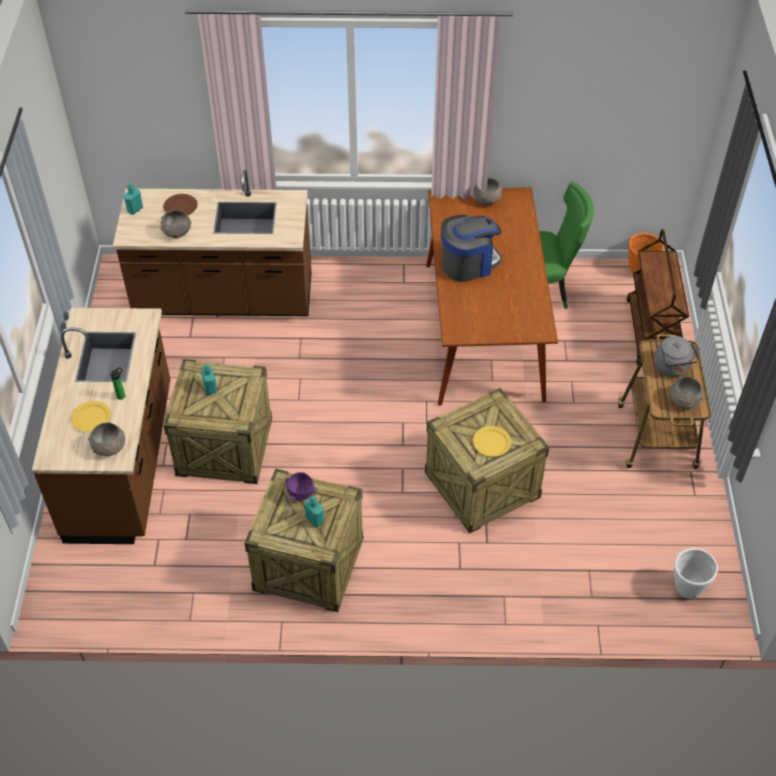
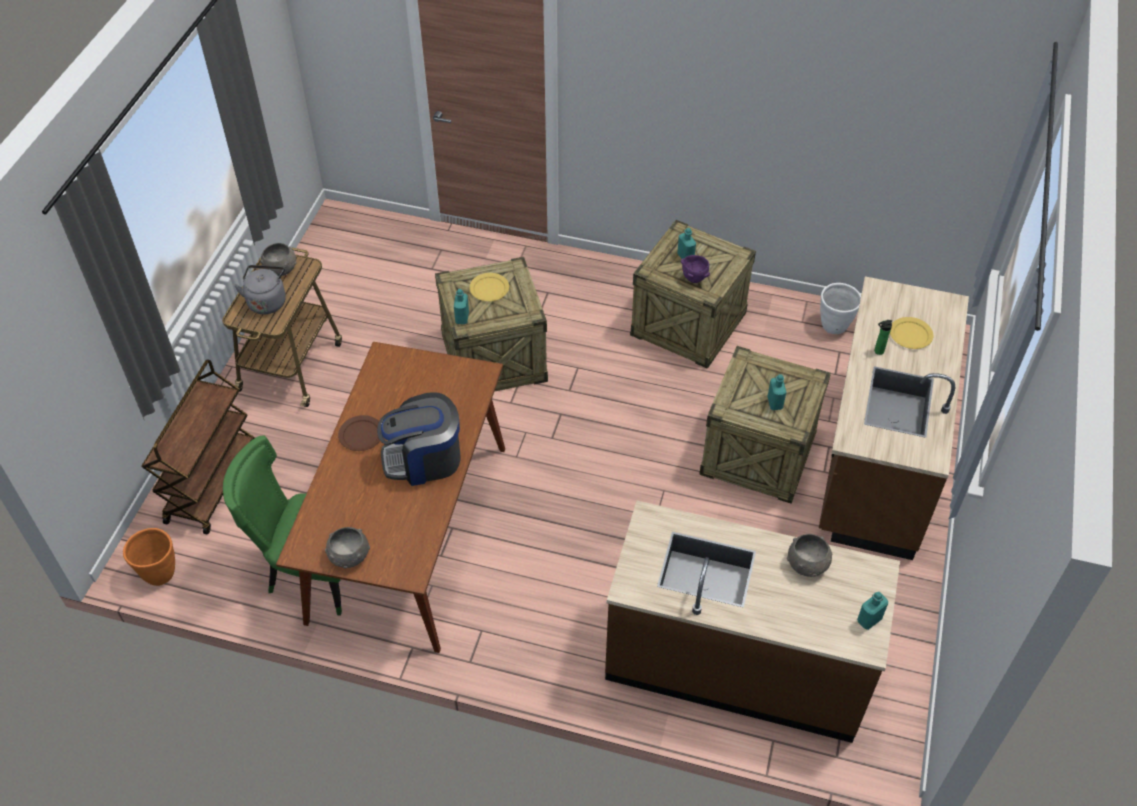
camera: 165 degrees left, 0 degrees up
(109, 447) = (888, 301): grey bowl -> none
(180, 207) = (800, 610): brown plate -> brown plate (361, 435)
(502, 407) = (462, 318): none -> turquoise bottle
(687, 588) = (354, 239): white planter -> white planter (834, 326)

